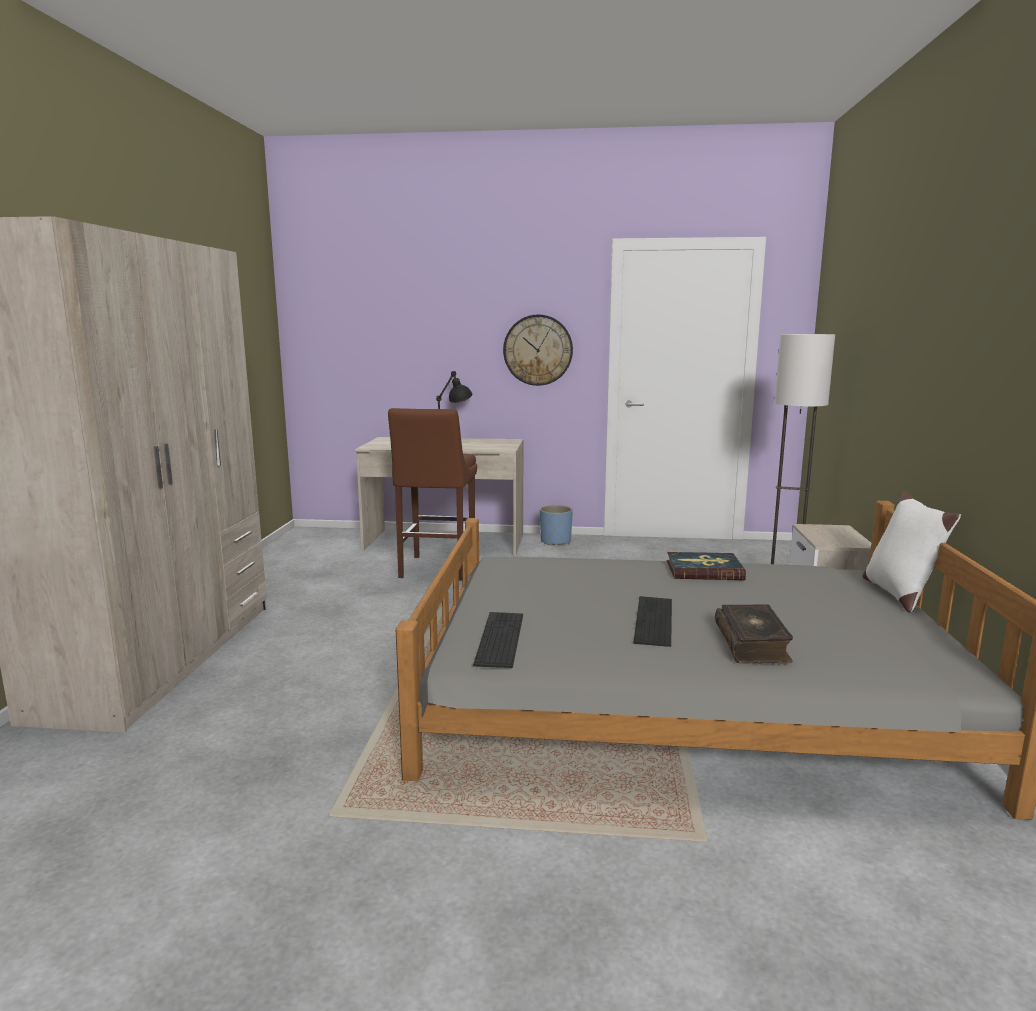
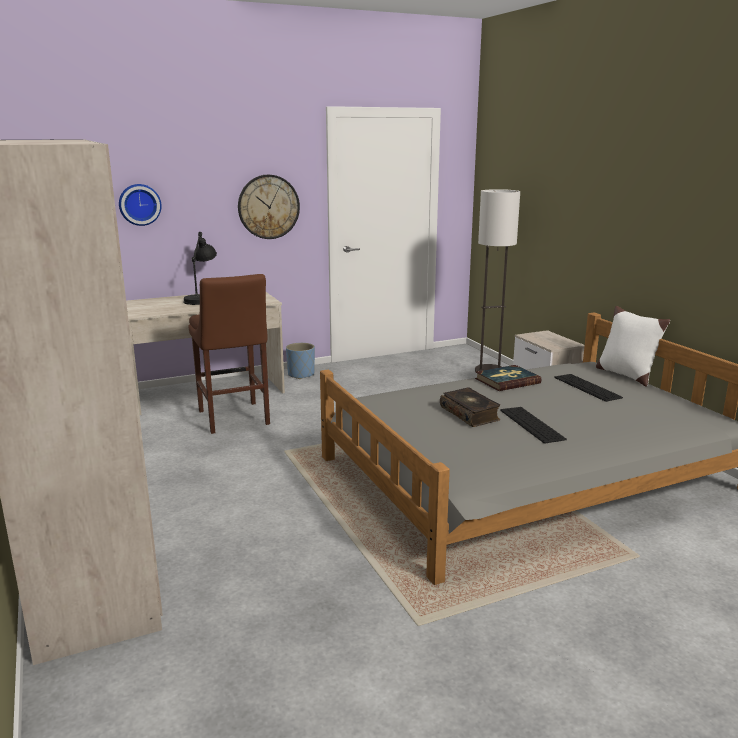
camera: 30 degrees left, 5 degrees up
(404, 341) = (139, 204): none -> wall clock
(500, 638) = (462, 461): keyboard -> keyboard (587, 387)
(753, 644) = (605, 427): book -> book (470, 414)

